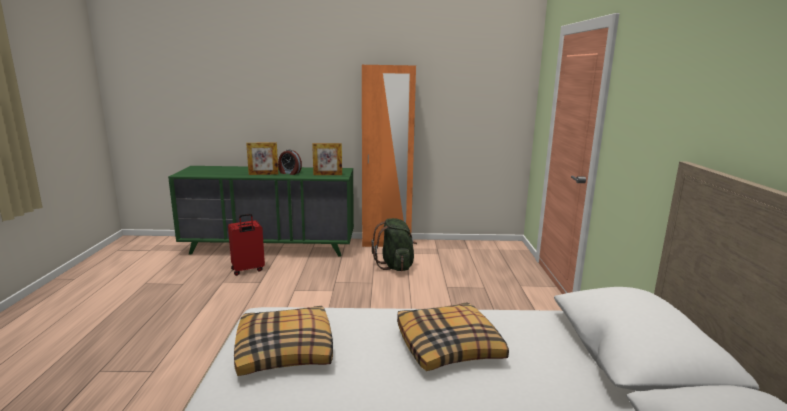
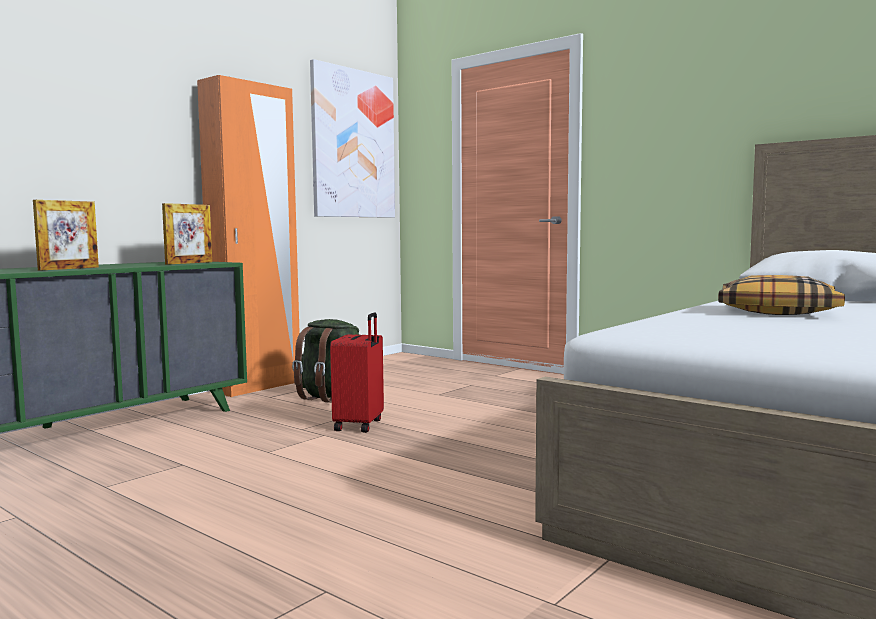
camera: 50 degrees left, 10 degrees down
(248, 270) = (112, 463): red suitcase -> red suitcase (360, 425)
(286, 350) = (732, 334): pillow -> none
(289, 173) = (113, 266): alarm clock -> none
(487, 92) = (352, 144): none -> picture

